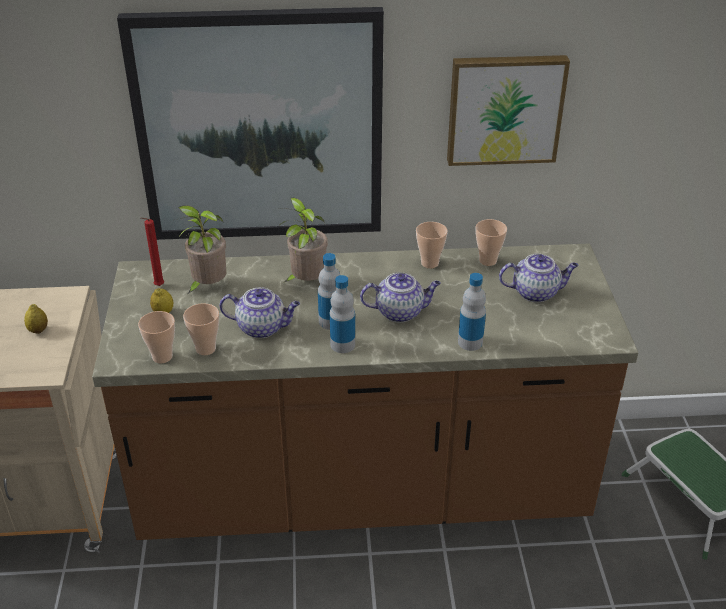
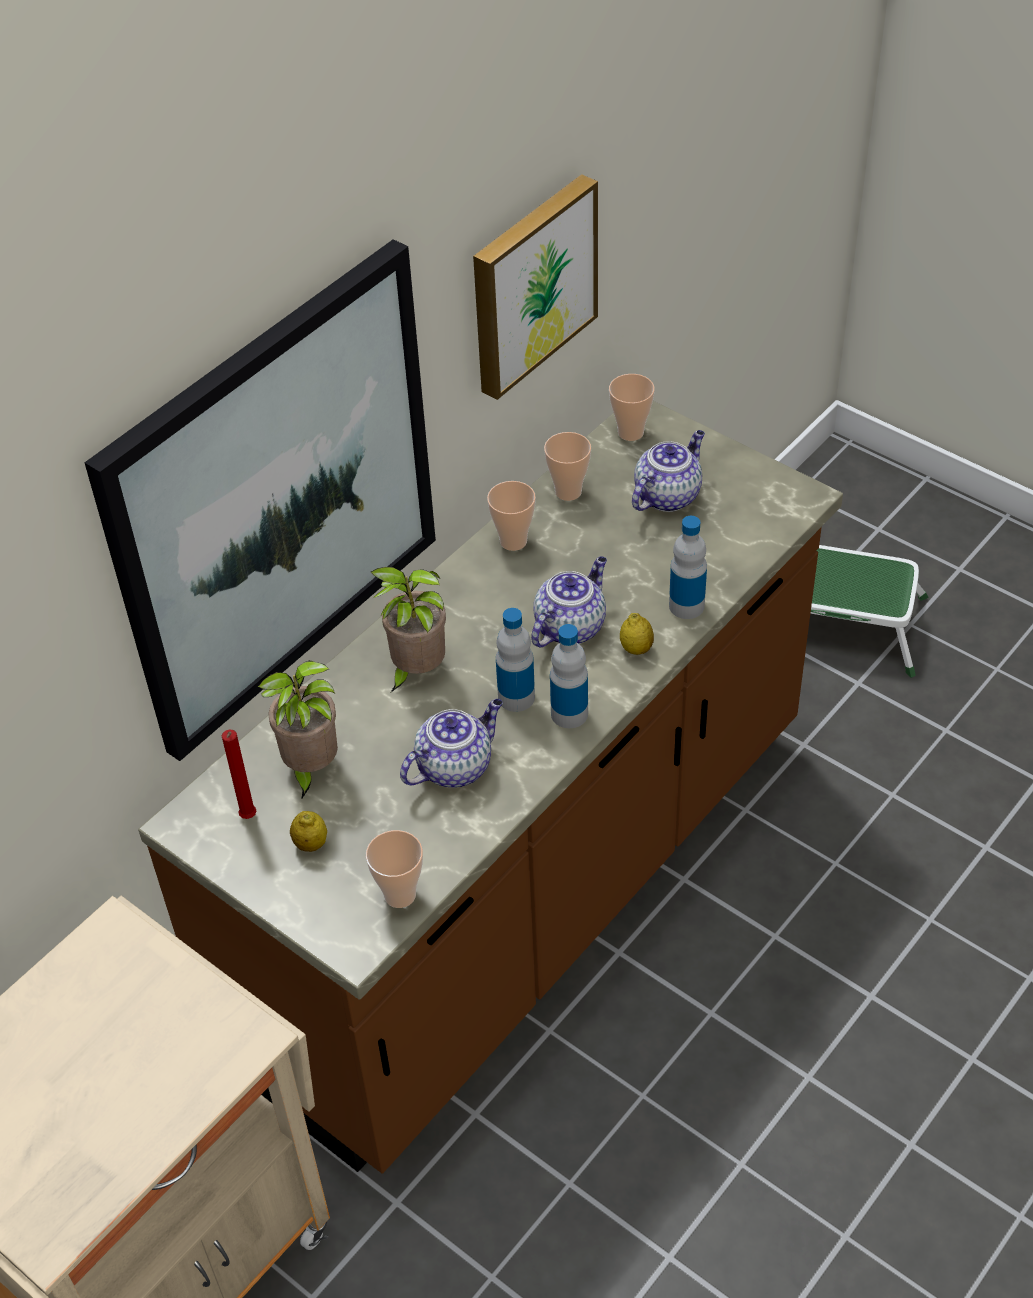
camera: 45 degrees left, 10 degrees up
(38, 330) = (148, 1004): lemon -> lemon (636, 648)
(205, 349) = (433, 843): cup -> cup (630, 432)

